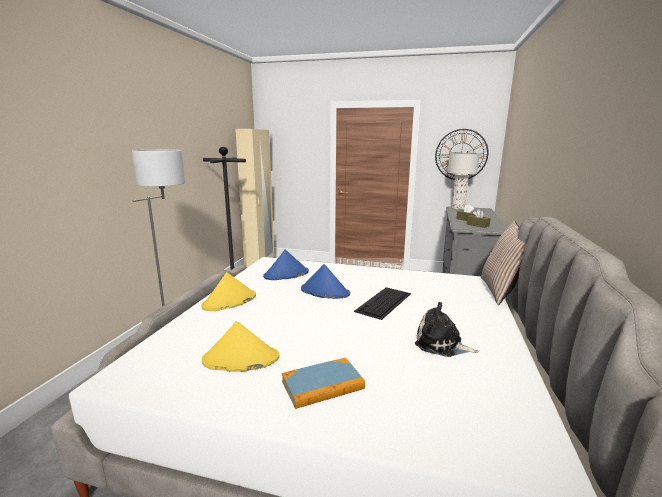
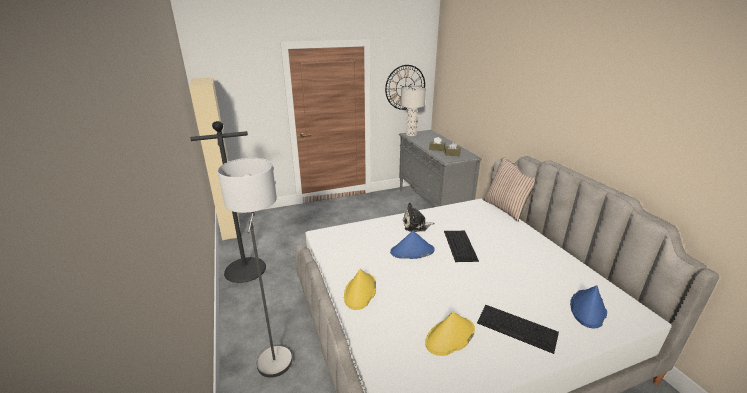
camera: 35 degrees left, 10 degrees up
(286, 274) = (358, 244): blue hat -> blue hat (588, 309)
(322, 385) = (518, 327): book -> keyboard
(441, 344) = (530, 266): plush toy -> plush toy (416, 225)

